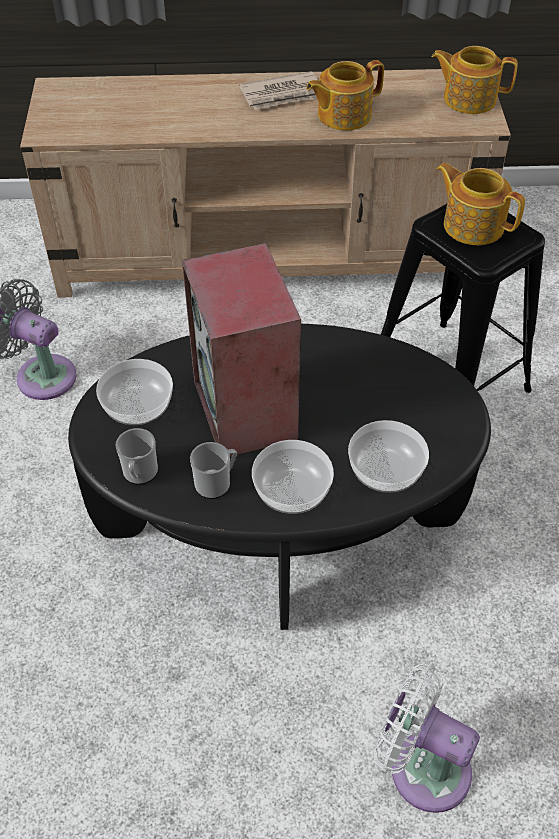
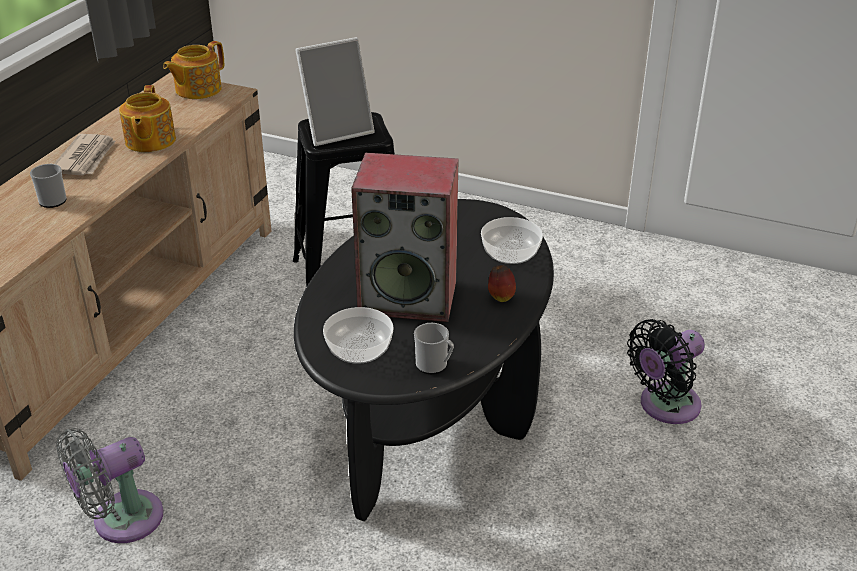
camera: 65 degrees left, 15 degrees down
(216, 483) = (470, 329): mug -> mug (53, 199)
(291, 490) = (500, 297): bowl -> apple
(422, 766) = (665, 406): white fan -> black fan
(472, 225) = (337, 130): teapot -> picture frame

